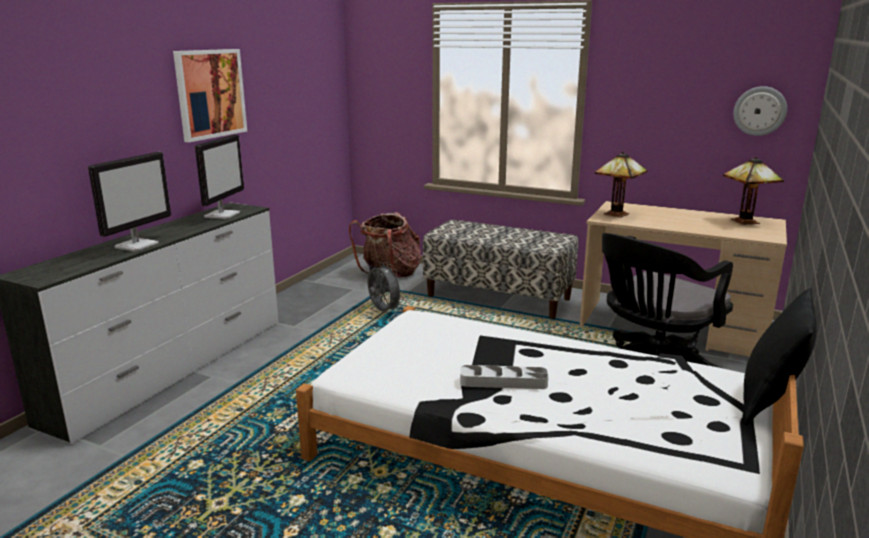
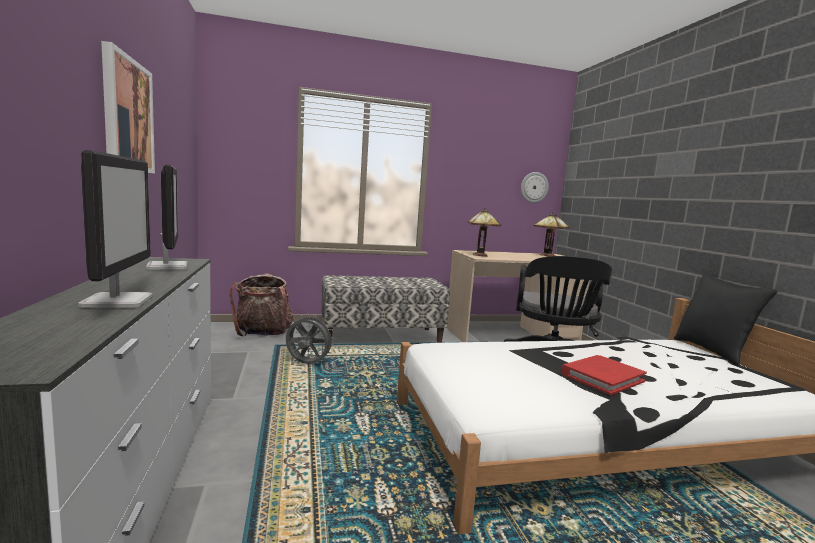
camera: 40 degrees left, 10 degrees down
(503, 382) = (602, 377): grey tray -> red book

